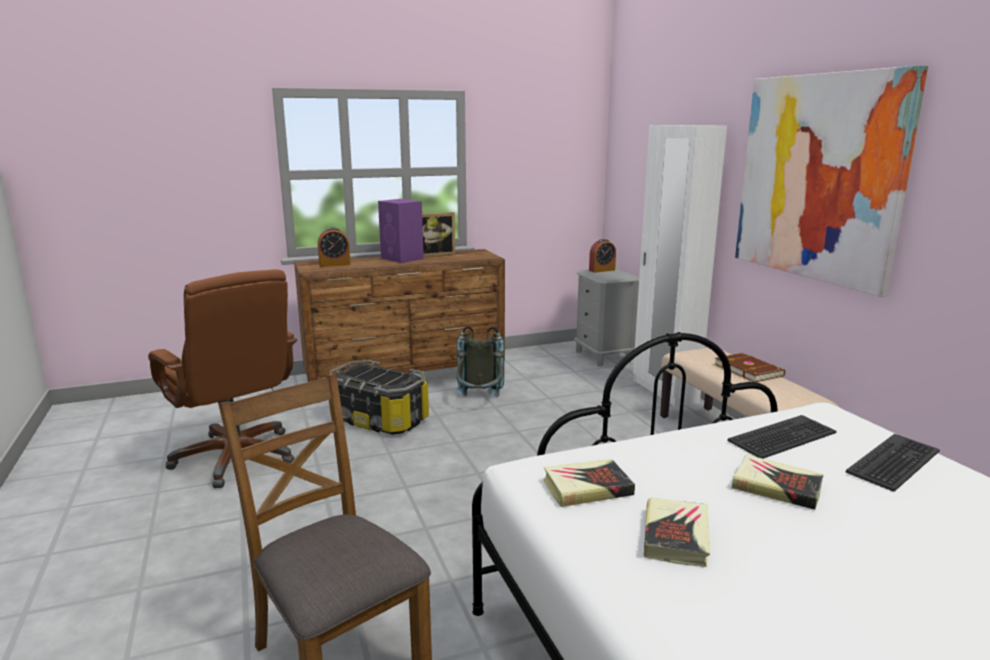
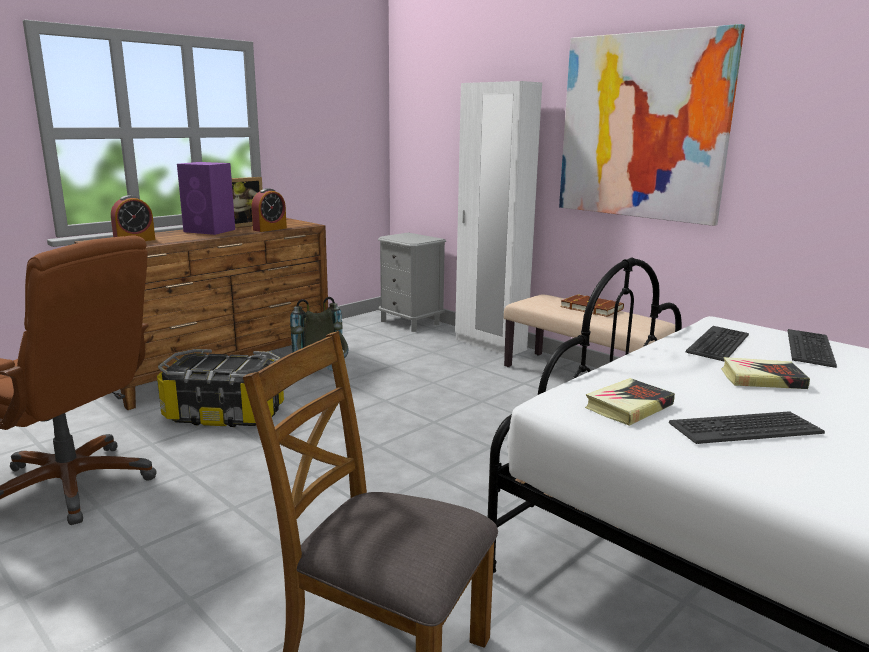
camera: 25 degrees left, 0 degrees up
(602, 270) = (401, 235): alarm clock -> alarm clock (270, 229)
(676, 536) = (744, 428): book -> keyboard

